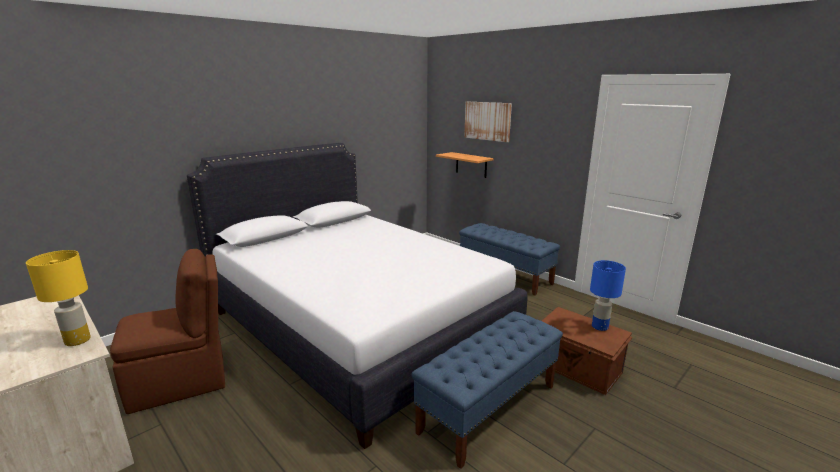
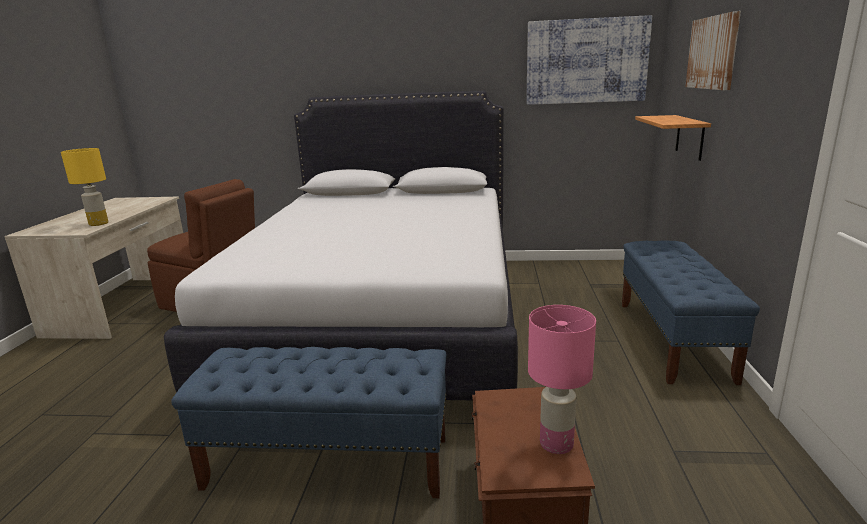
camera: 50 degrees right, 0 degrees up
(392, 120) = (586, 61): none -> picture
(599, 327) = (555, 443): blue table lamp -> pink table lamp

